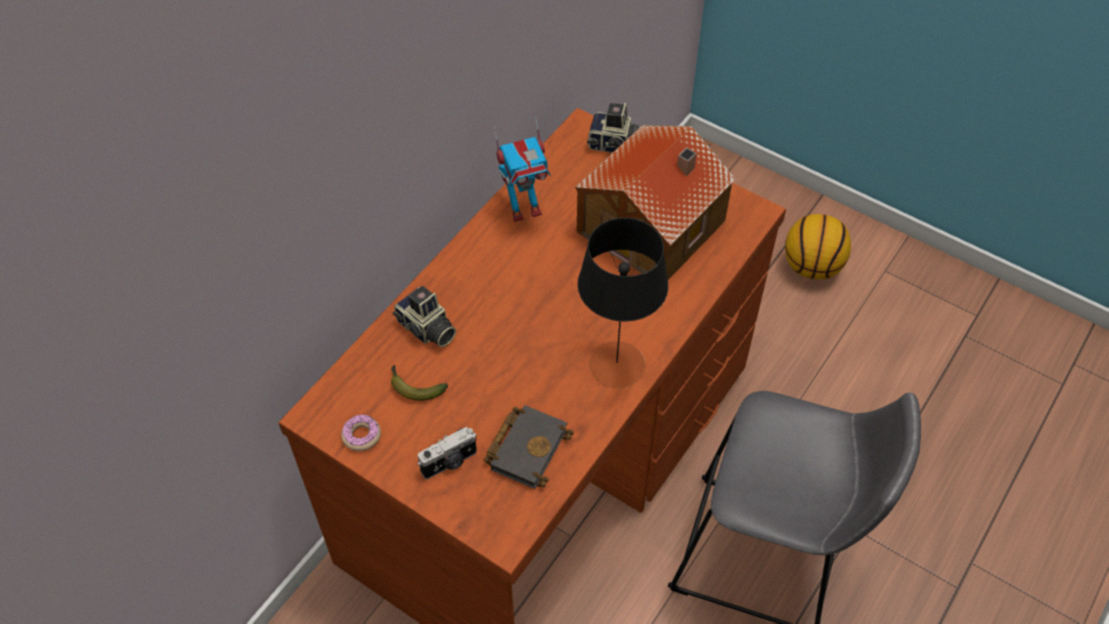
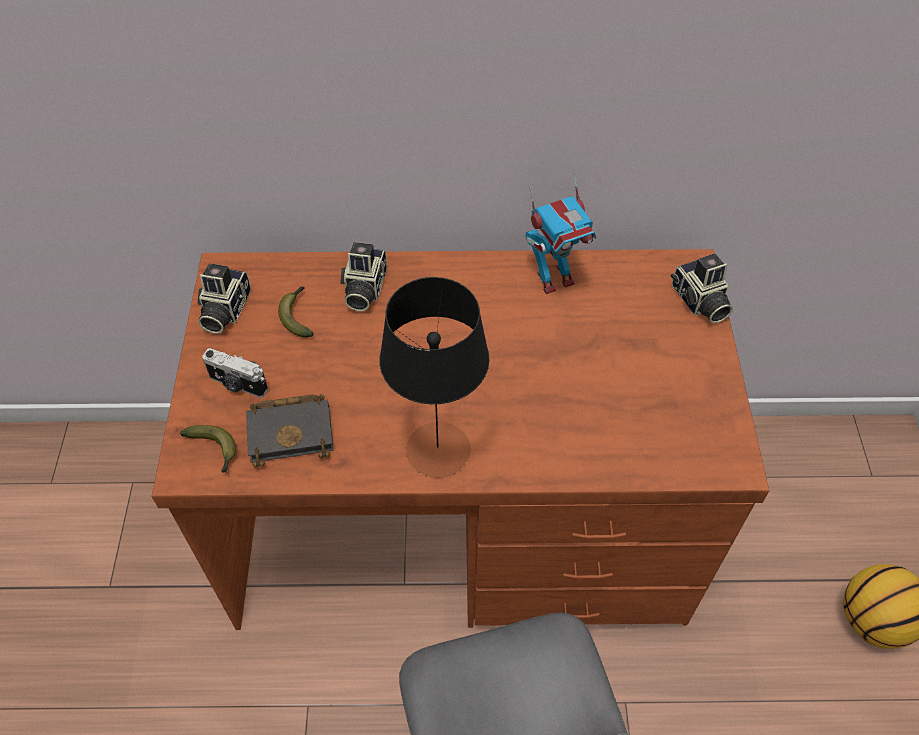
camera: 55 degrees right, 0 degrees up
(361, 436) = (224, 310): donut -> camera
(502, 509) = (214, 450): none -> banana
(524, 209) = (554, 279): toy robot -> toy robot turned 60 degrees counterclockwise
(654, 226) = (630, 387): toy house -> none

